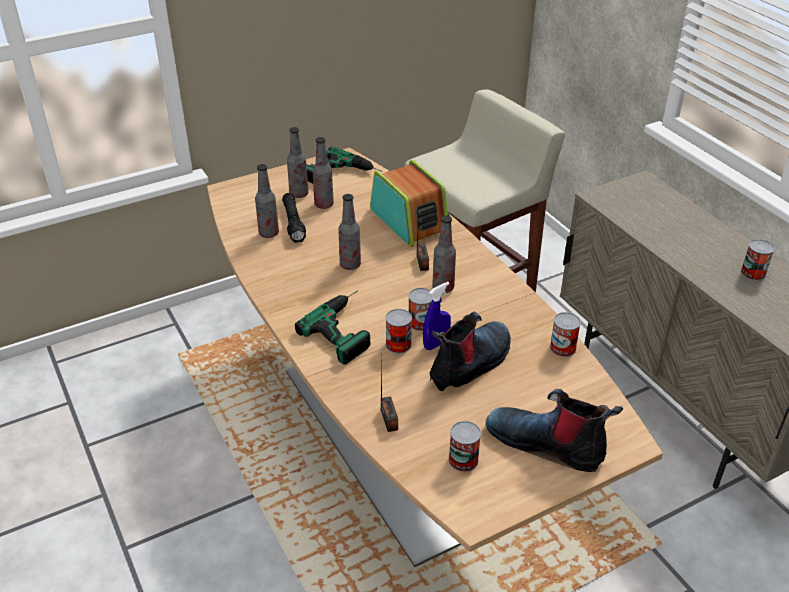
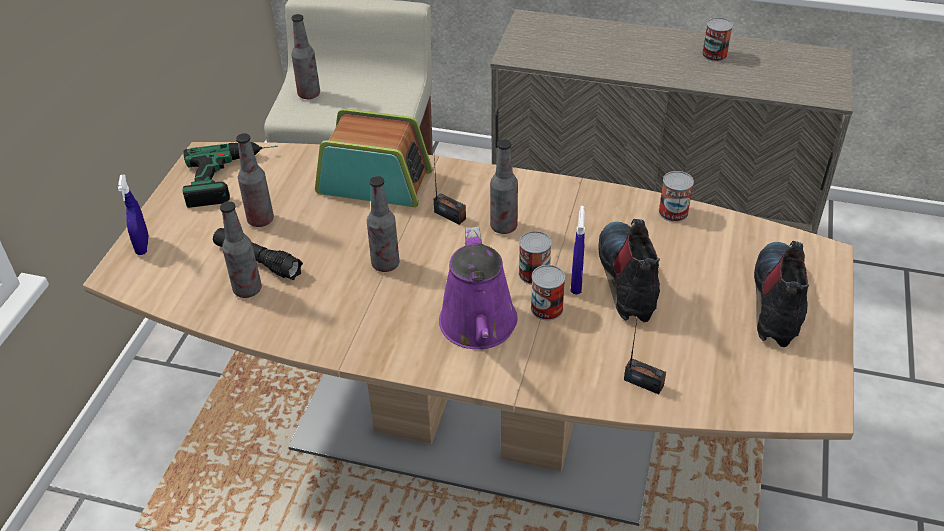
camera: 45 degrees left, 5 degrees up
(255, 183) = (142, 245): none -> blue spray bottle
(299, 194) = (214, 226): bottle -> bottle (309, 94)
(347, 328) = (479, 327): power drill -> purple watering can
(463, 460) = (747, 367): can -> none
(547, 444) = (779, 302): boot -> boot turned 120 degrees clockwise

